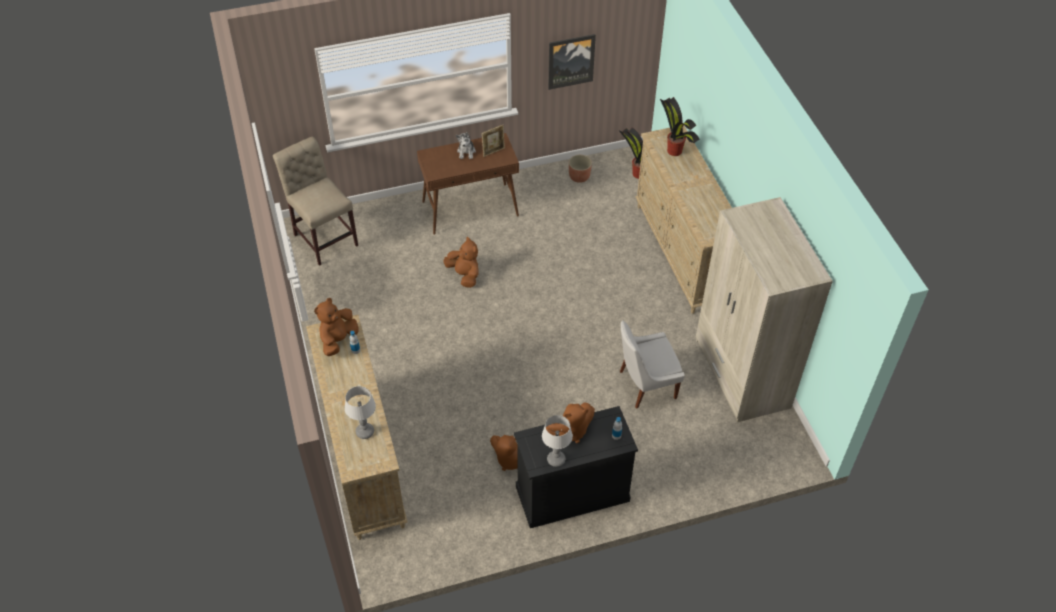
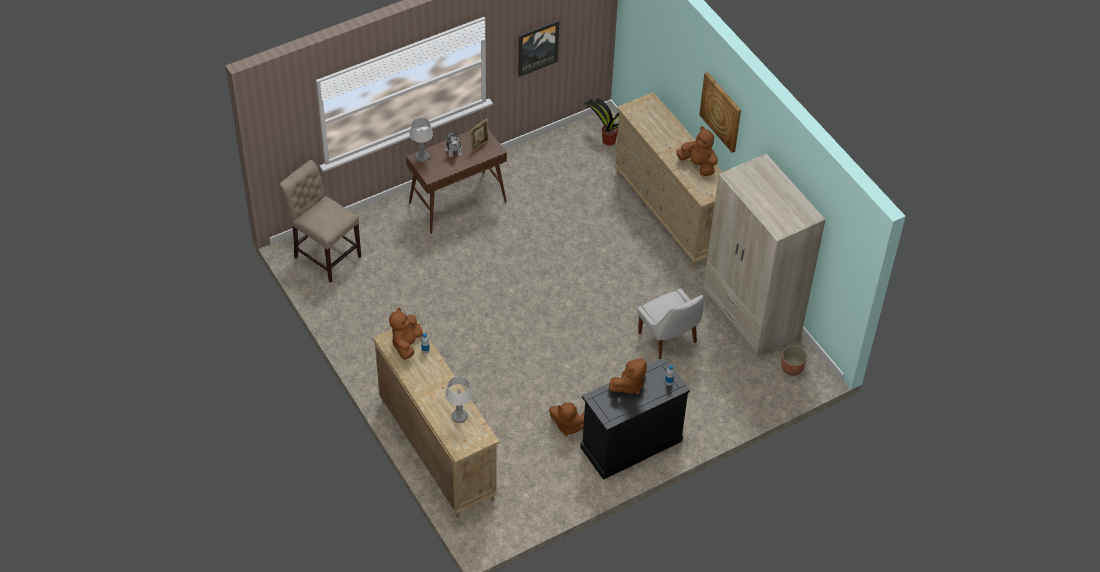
camera: 15 degrees left, 0 degrees up
(464, 275) = (473, 267): brown plush toy -> brown plush toy (698, 165)
(556, 459) = (624, 410): table lamp -> table lamp (422, 157)
(579, 177) = (552, 153): planter -> planter (792, 368)
(645, 385) = (668, 339): white chair -> white chair turned 90 degrees counterclockwise
(674, 150) = (651, 118): potted plant -> none
(742, 147) = (721, 111): none -> picture

